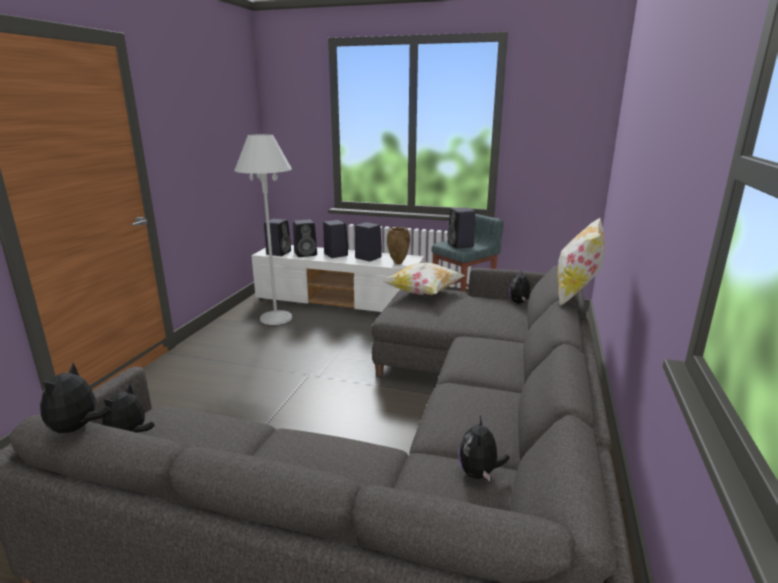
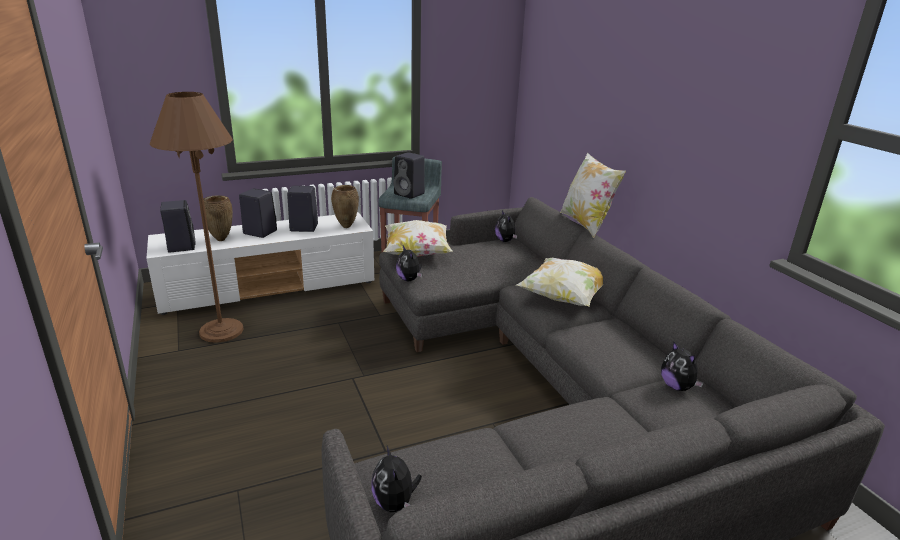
camera: 40 degrees left, 5 degrees up
(77, 428) = (470, 498): plush toy -> plush toy (409, 279)
(276, 318) = (221, 331): white floor lamp -> brown floor lamp
(306, 254) = (221, 239): black speaker -> brown vase
(494, 359) = (563, 297): none -> pillow

